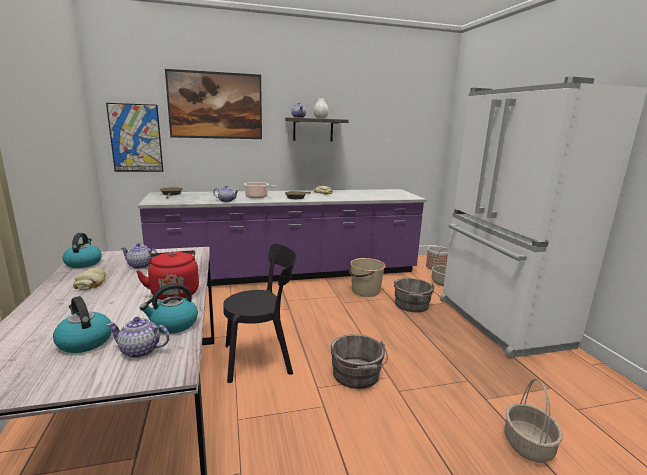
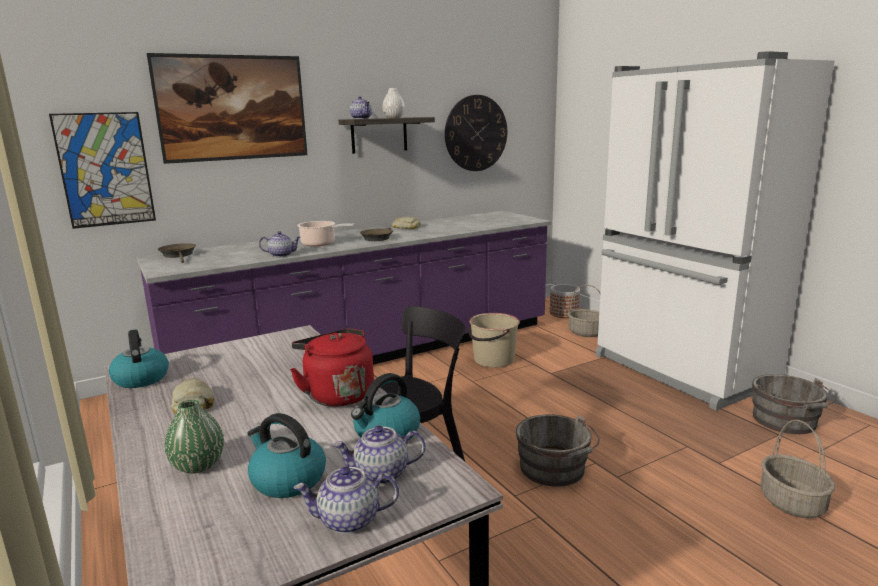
camera: 15 degrees left, 0 degrees up
(50, 321) = (198, 465): none -> green vase
(140, 266) = (238, 367): teapot -> teapot (348, 521)
(385, 133) = (476, 133): none -> wall clock
(411, 305) = (565, 368): grey bucket -> grey bucket (786, 422)

